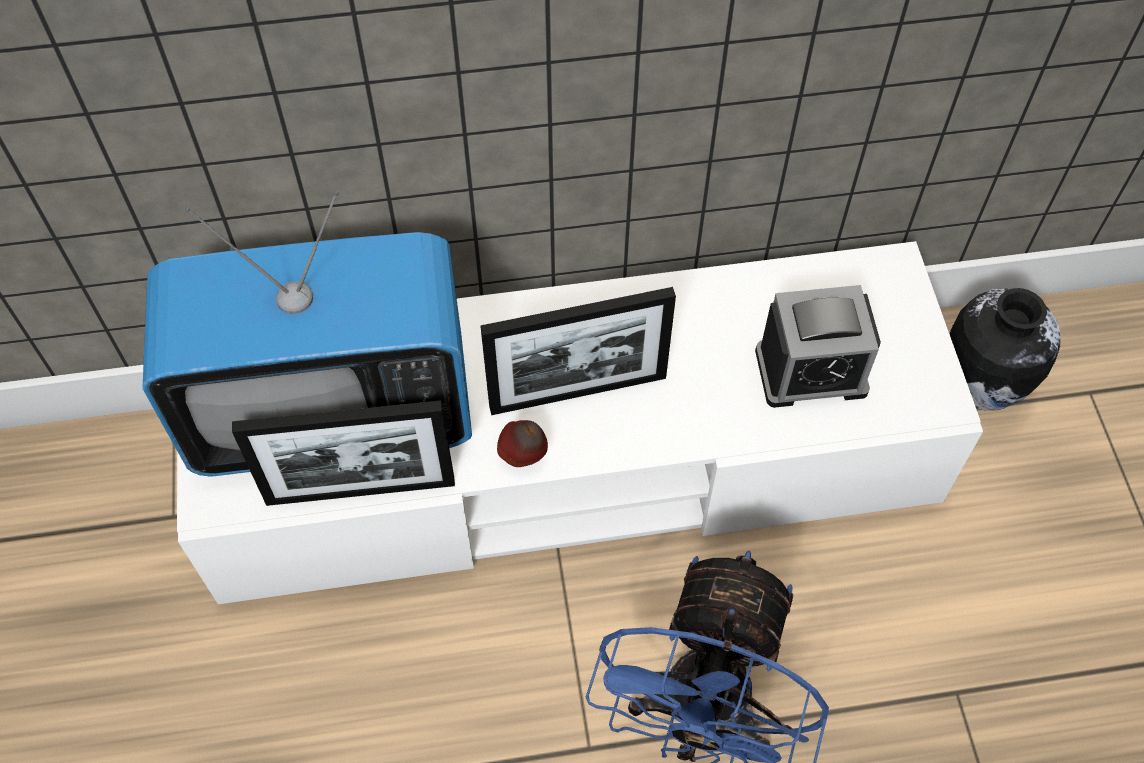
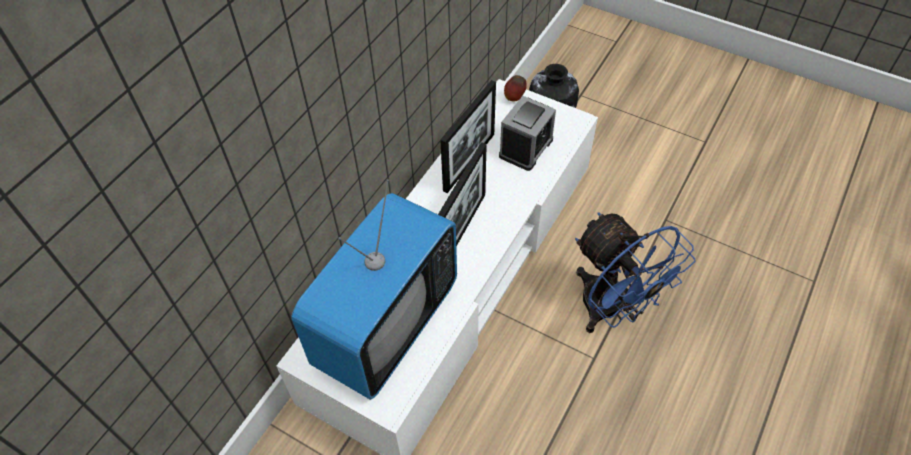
camera: 50 degrees left, 5 degrees down
(360, 491) = (437, 339): picture frame -> picture frame (469, 162)
(523, 457) = (476, 267): apple -> apple (514, 98)

